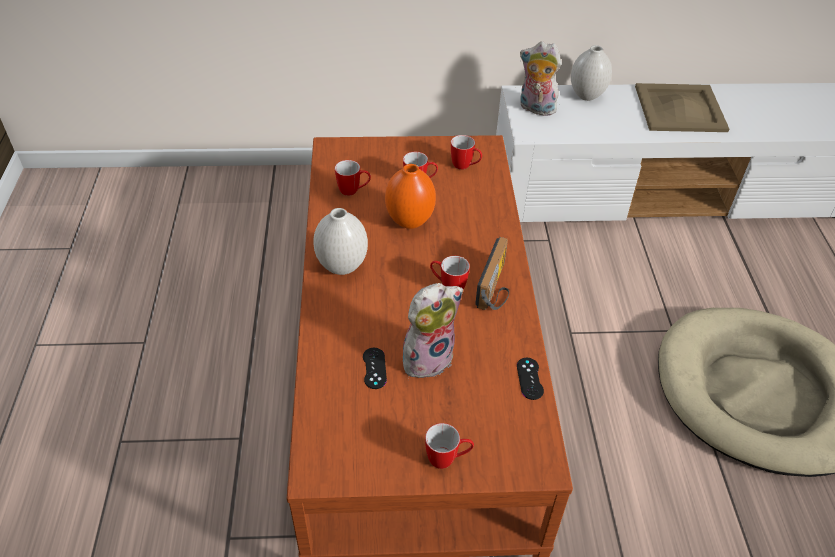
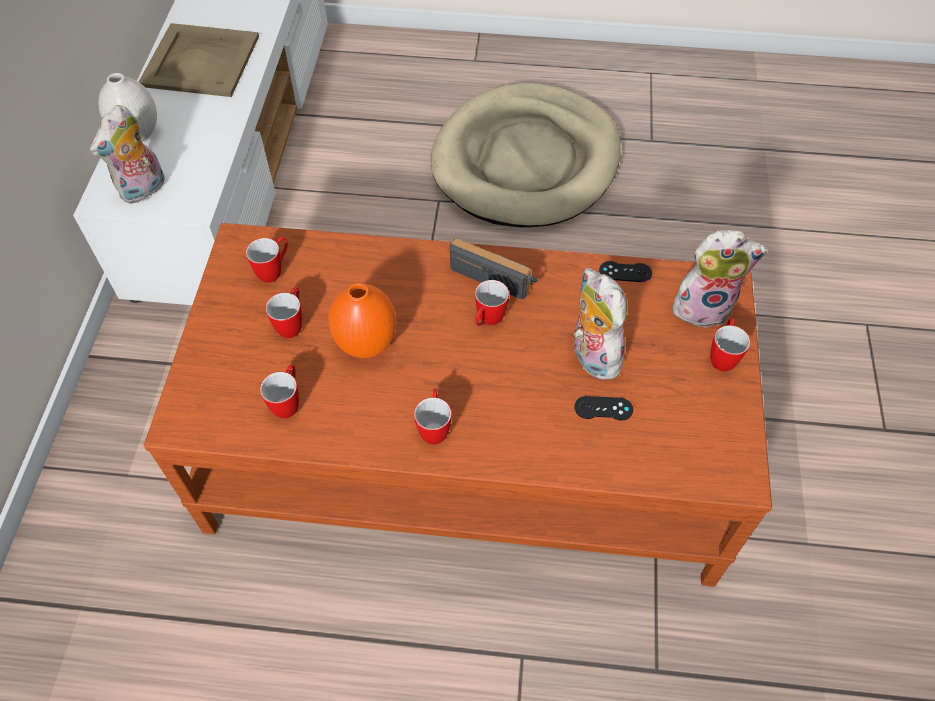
camera: 80 degrees left, 10 degrees up
(342, 266) = (434, 427): white vase -> mug
(505, 443) = (703, 306): none -> plush toy

